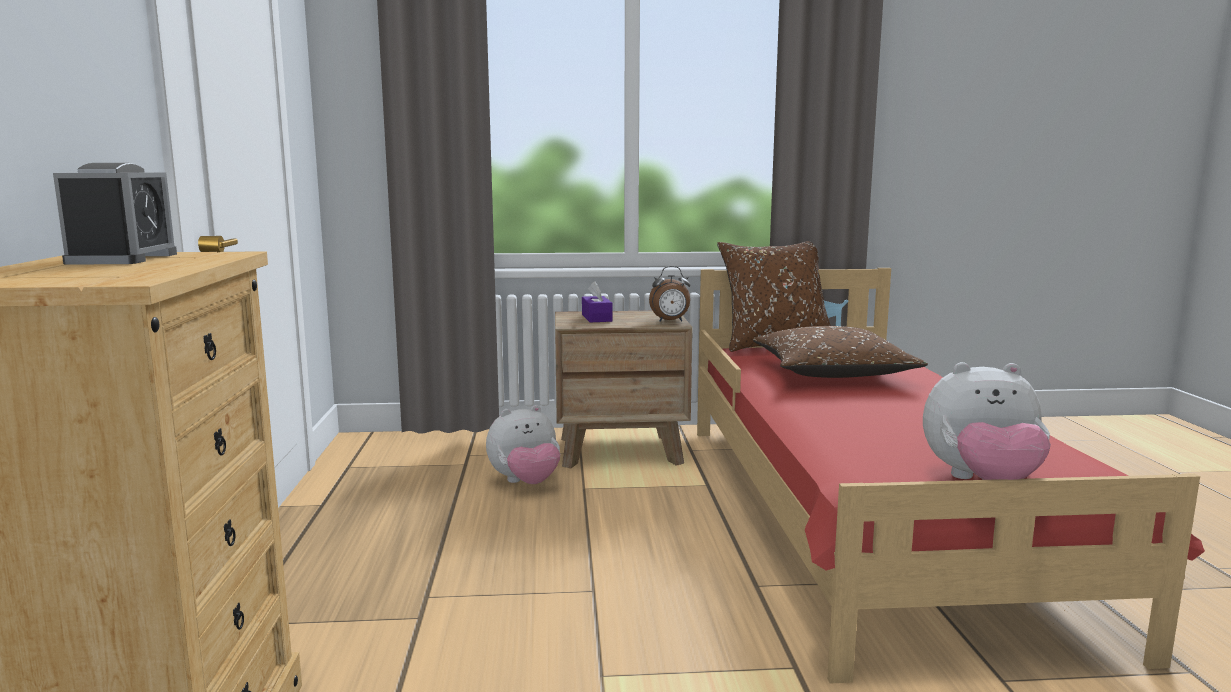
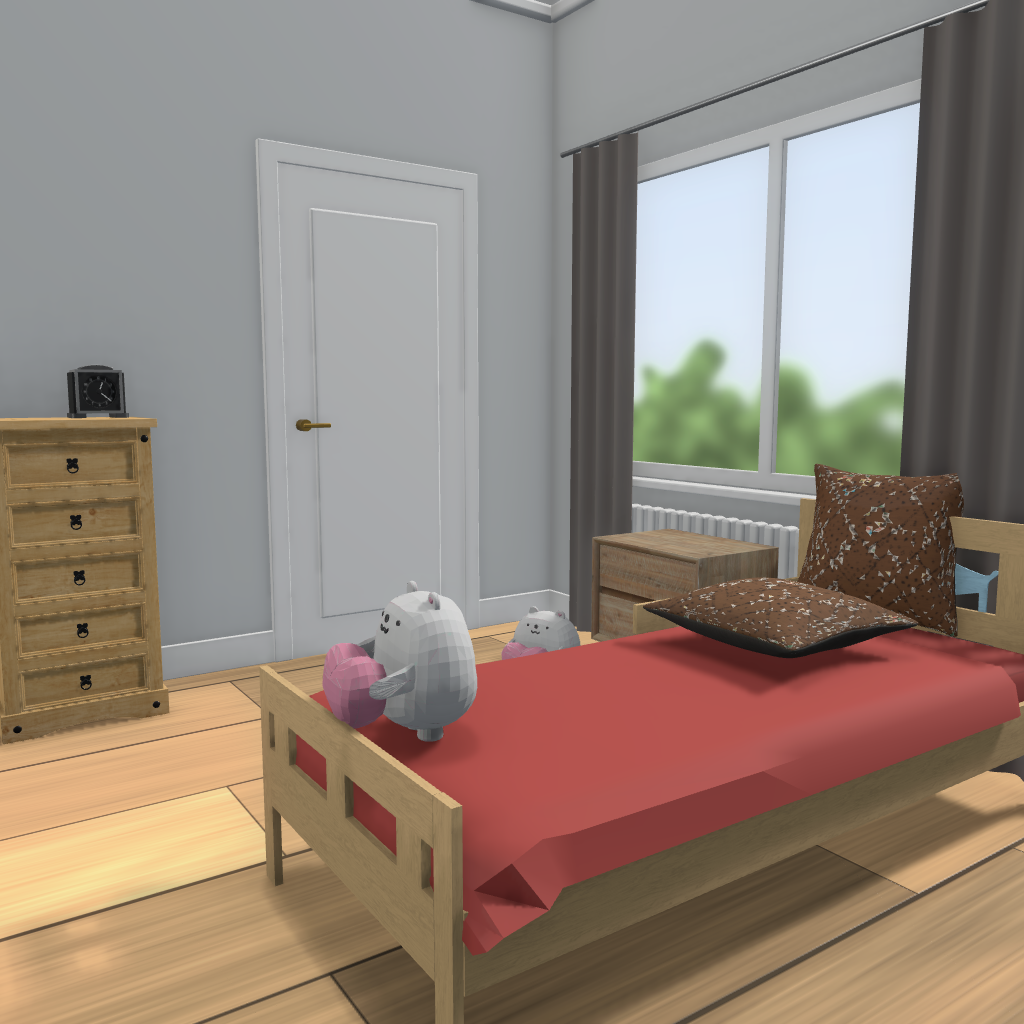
camera: 60 degrees right, 5 degrees down
(596, 318) = (665, 537): purple tissue box -> none
(670, 321) = (707, 551): alarm clock -> none

